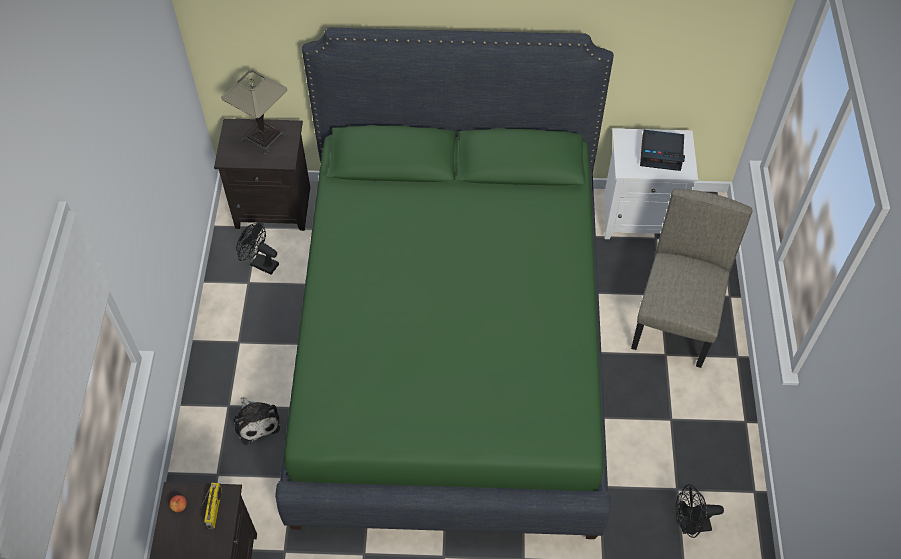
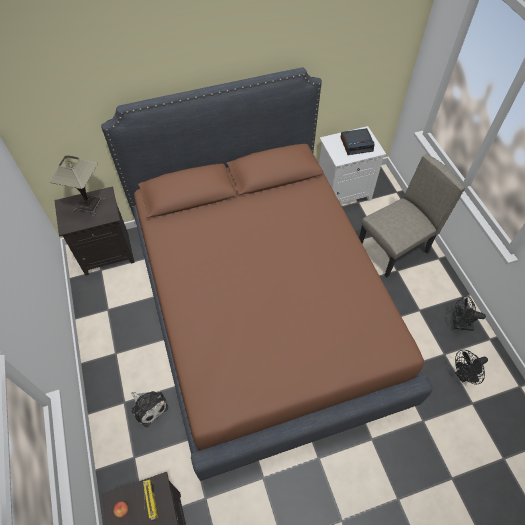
camera: 20 degrees left, 0 degrees up
(260, 263) = (111, 293): black fan -> black fan (459, 325)
(451, 347) = (262, 309): green bed -> brown bed
(675, 323) = (393, 249): beige chair -> beige chair turned 60 degrees clockwise

